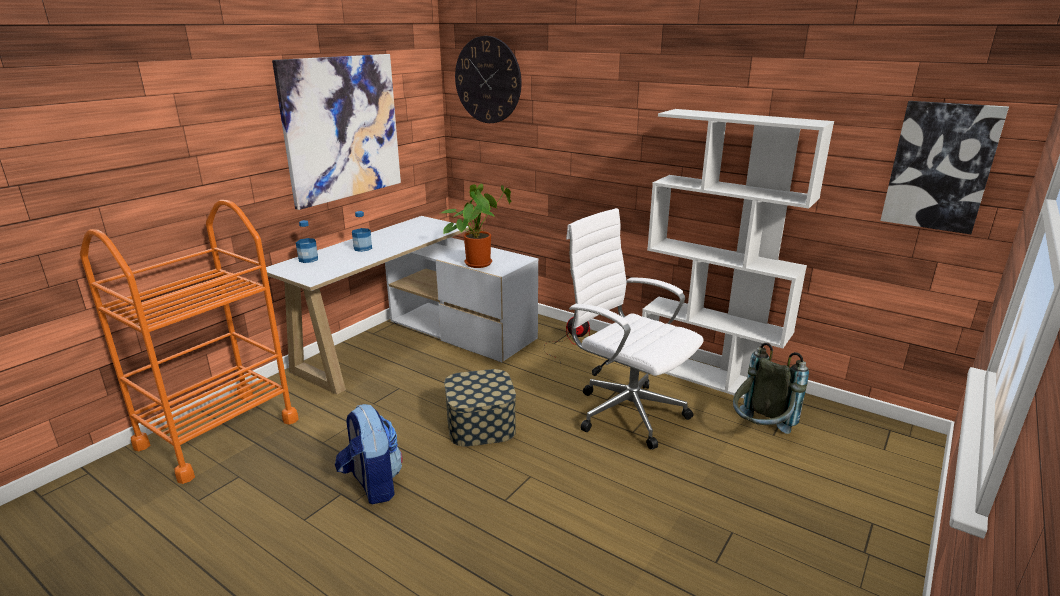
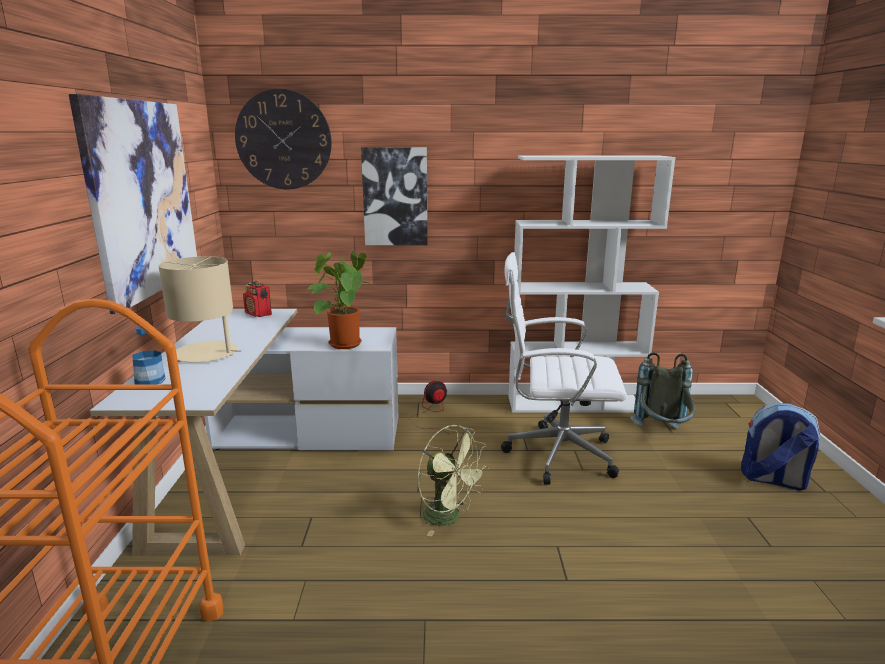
camera: 35 degrees left, 5 degrees down
(362, 248) = (206, 353): bottle -> beige table lamp
(372, 485) = (419, 636): backpack -> backpack (772, 480)
(437, 225) = (258, 314): none -> radio
(480, 424) = (449, 518): storage box -> green fan
(940, 166) = (736, 185): picture -> picture (395, 196)

